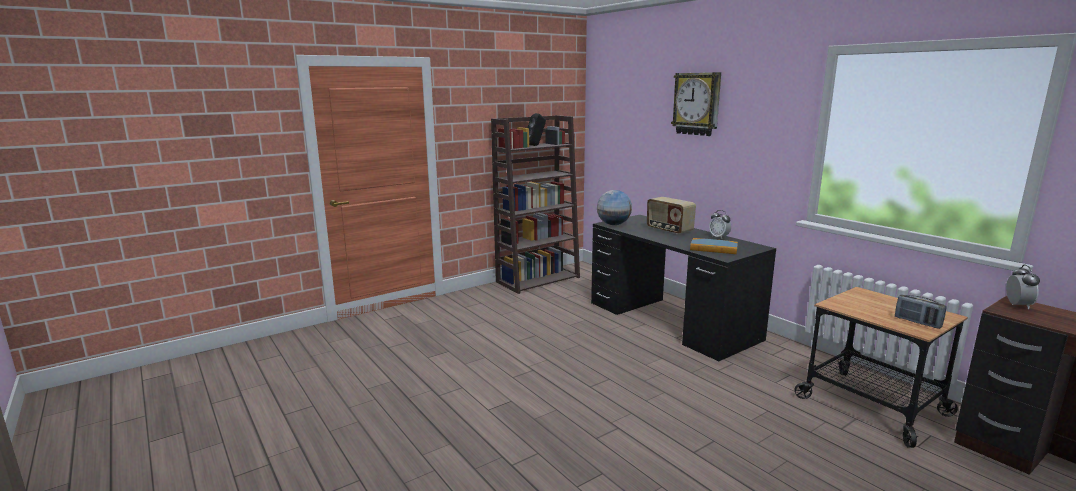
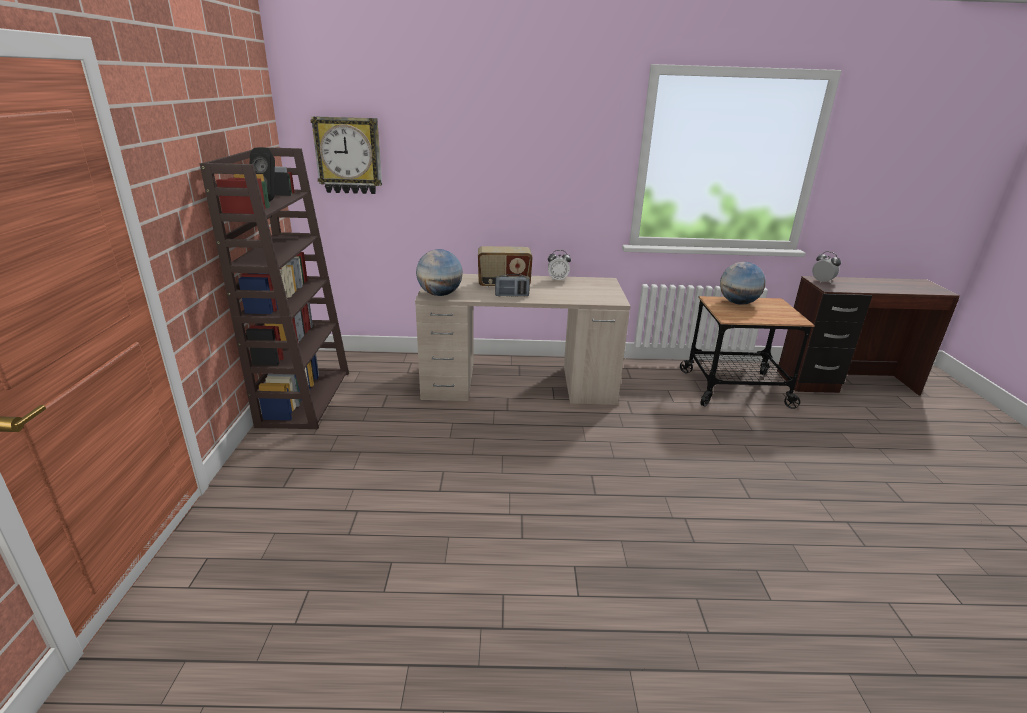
camera: 55 degrees left, 10 degrees up
(671, 320) = (519, 383): black desk -> beige desk
(697, 104) = (488, 126): wall clock -> wall clock (348, 155)
(713, 248) = (586, 294): book -> none
(886, 302) = (738, 303): none -> globe
(917, 322) = (782, 313): radio -> radio (512, 295)

